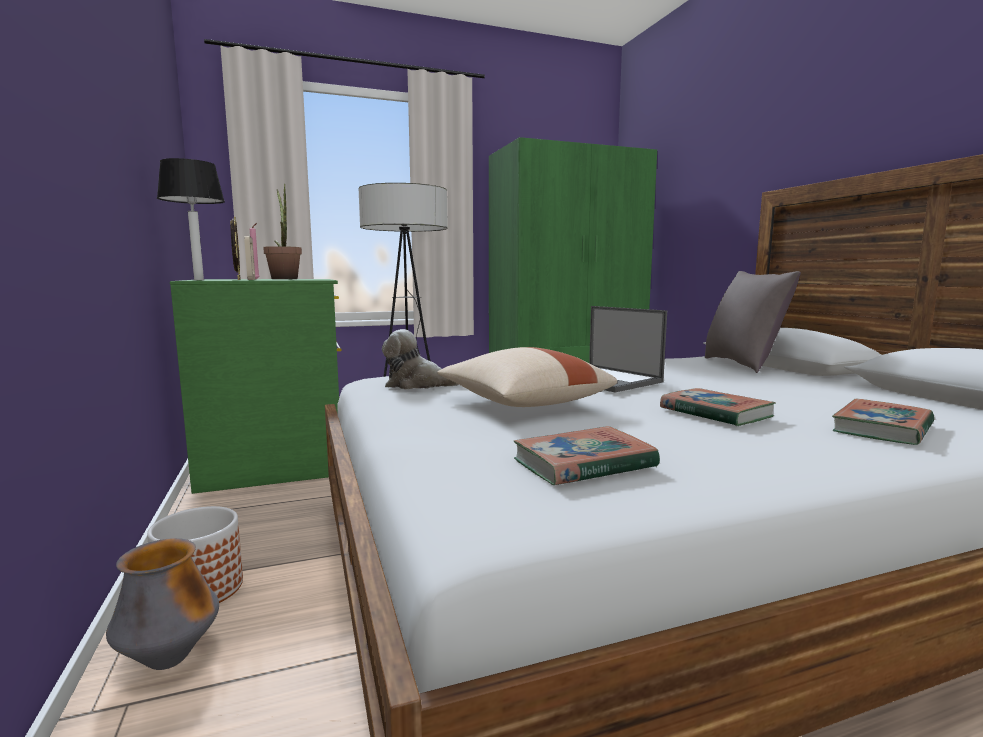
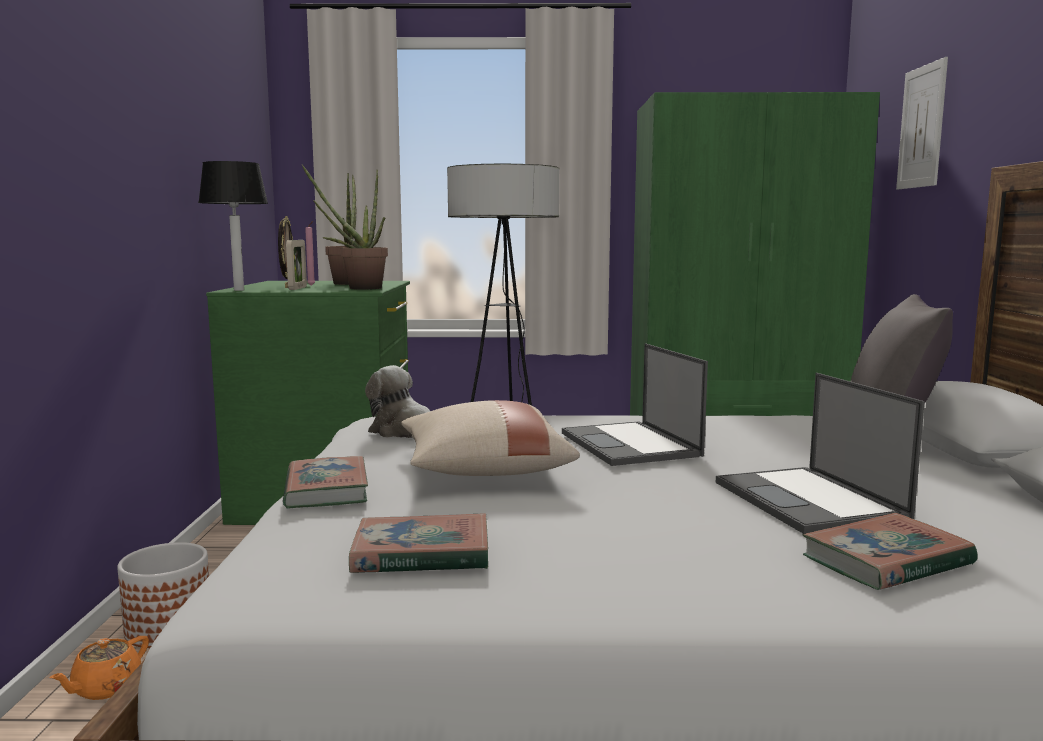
camera: 20 degrees right, 0 degrees up
(169, 659) = (105, 688): vase -> orange teapot
(306, 279) = (357, 288): none -> potted plant
(691, 172) = (921, 127): none -> picture
(715, 413) = (691, 510): book -> book (326, 490)
(773, 401) = (810, 501): none -> laptop

